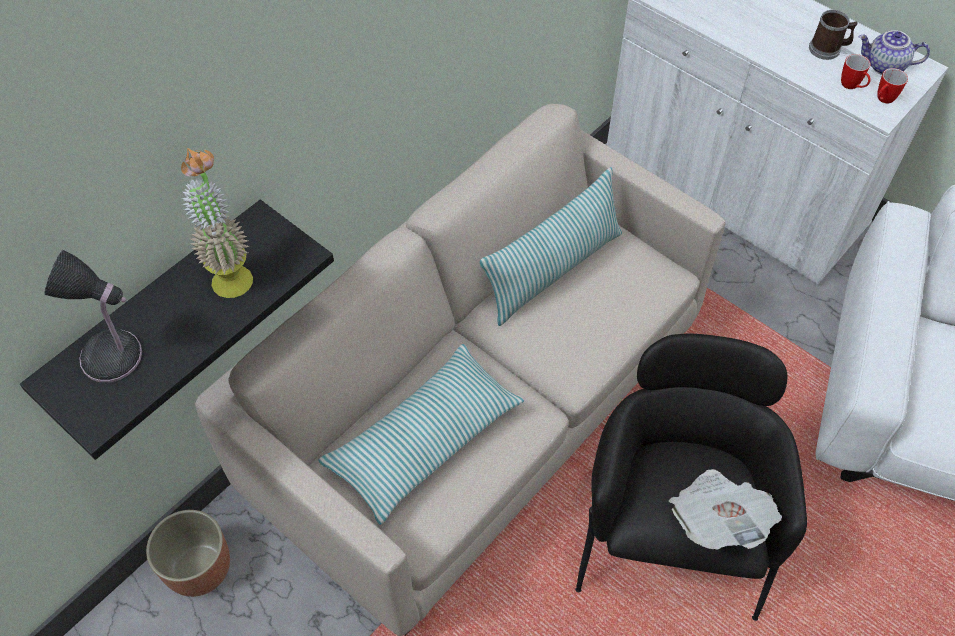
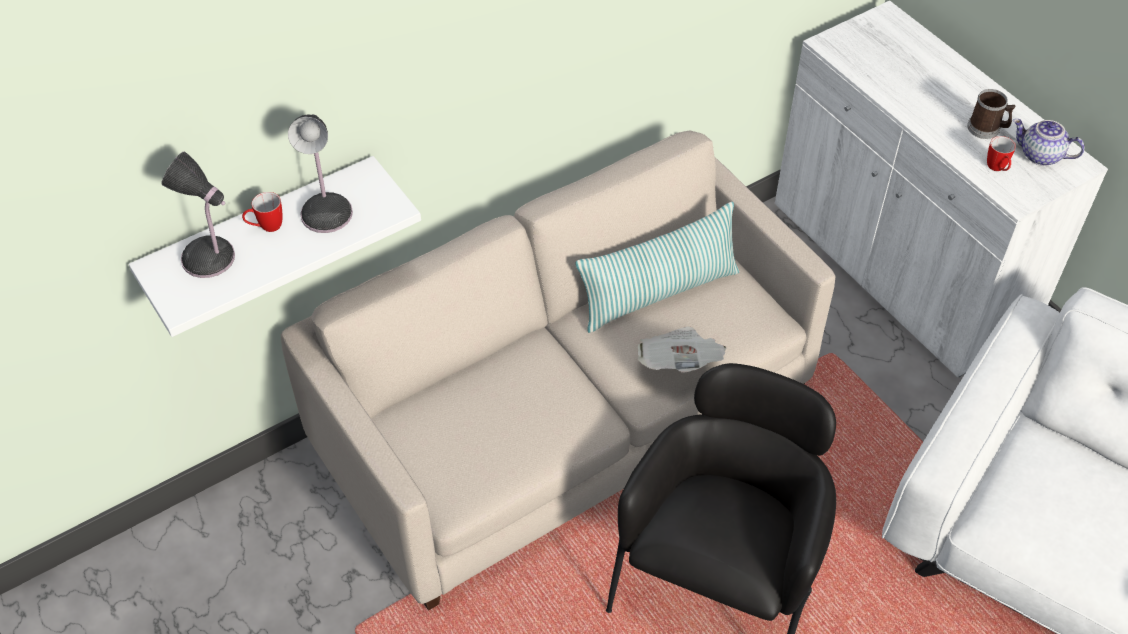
camera: 15 degrees right, 5 degrees down
(158, 310) = (261, 234): black shelf -> white shelf
(199, 567) = (257, 504): planter -> none
(230, 272) = (327, 211): potted plant -> table lamp
(424, 440) = (483, 418): pillow -> none
(718, 519) = (740, 552): newspaper -> newspaper (679, 364)
(882, 100) = (1024, 187): mug -> mug (266, 227)

